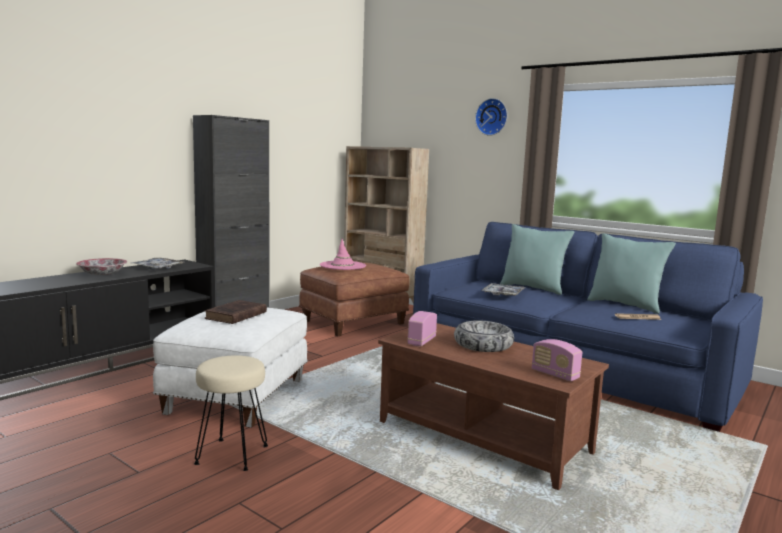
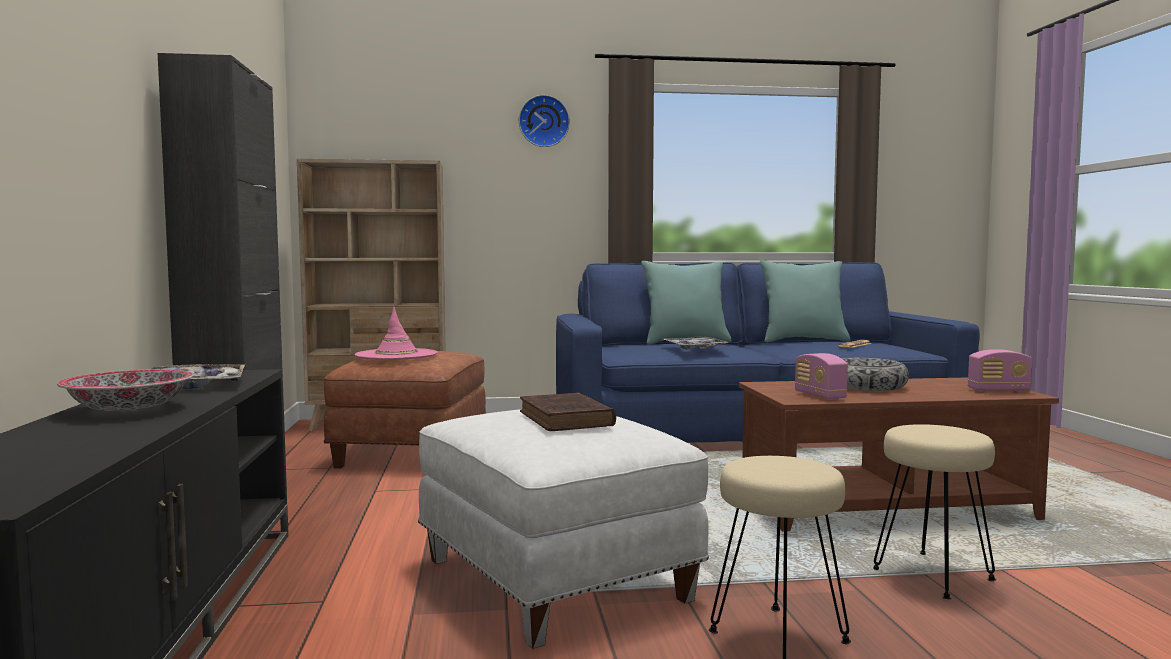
camera: 45 degrees left, 5 degrees down
(375, 473) = (932, 576): none -> beige stool

